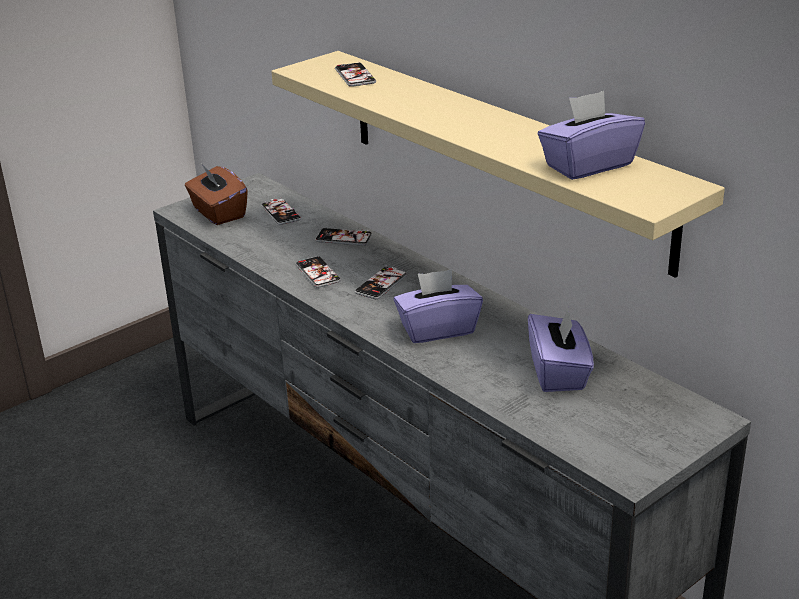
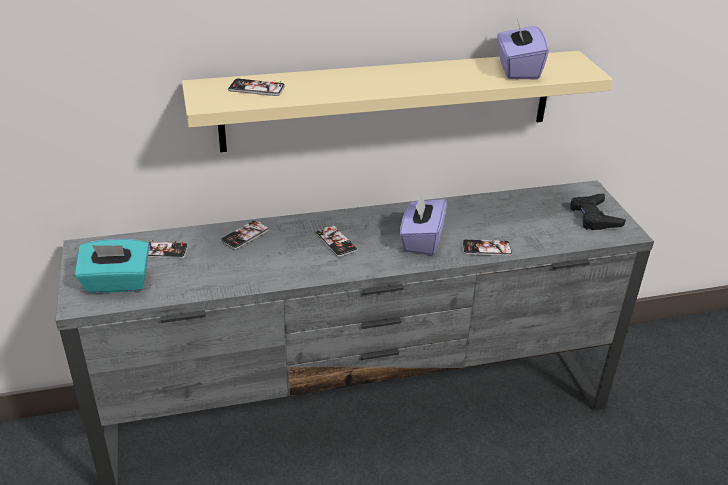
camera: 65 degrees left, 5 degrees up
(218, 213) = (116, 283): brown tissue box -> turquoise tissue box
(318, 273) = (288, 264): phone -> phone (486, 249)
(558, 373) = (510, 216): purple tissue box -> none
(637, 437) = (594, 217): none -> black game controller

